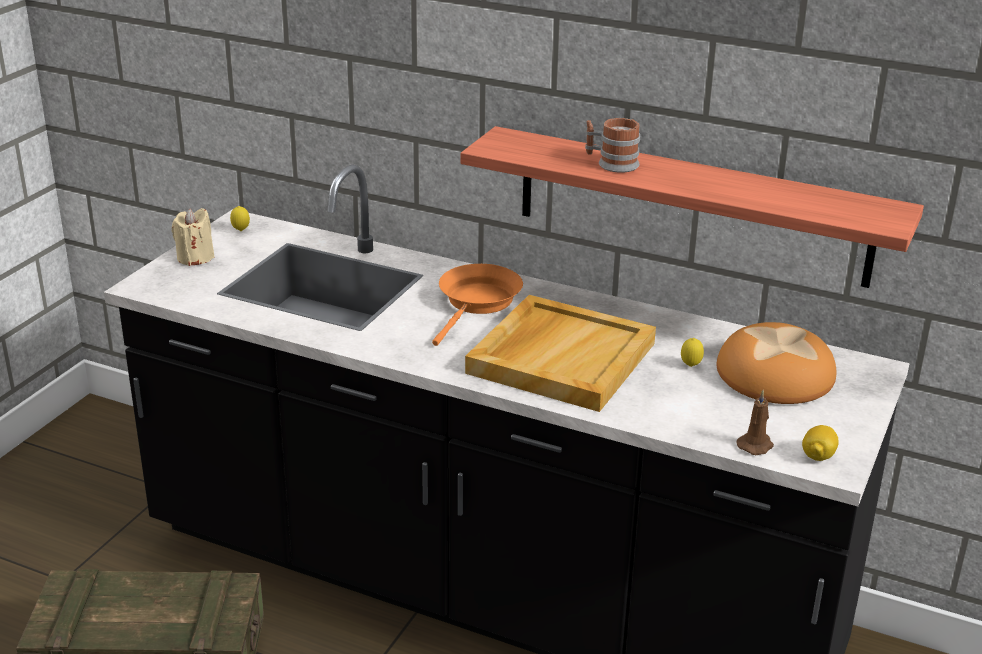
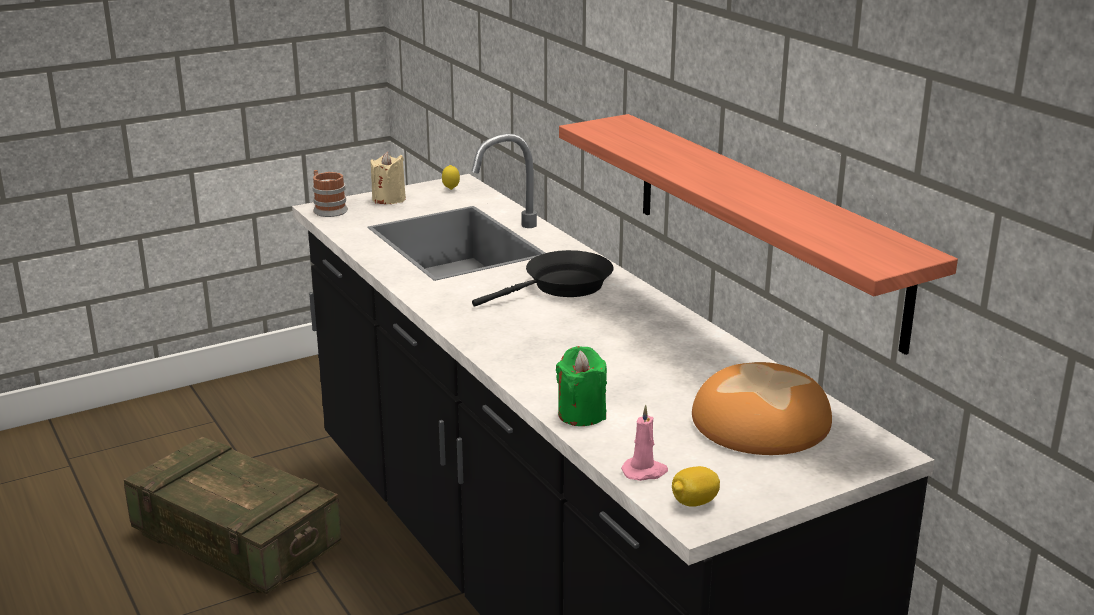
camera: 35 degrees right, 5 degrees down
(477, 303) = (562, 286): orange frying pan -> black frying pan
(561, 357) = (570, 346): beige tray -> none
(611, 163) = (679, 158): mug -> mug (327, 209)
(650, 414) = (581, 414): none -> green candle
(690, 366) = (683, 389): lemon -> none
(756, 445) = (645, 472): brown candle -> pink candle

